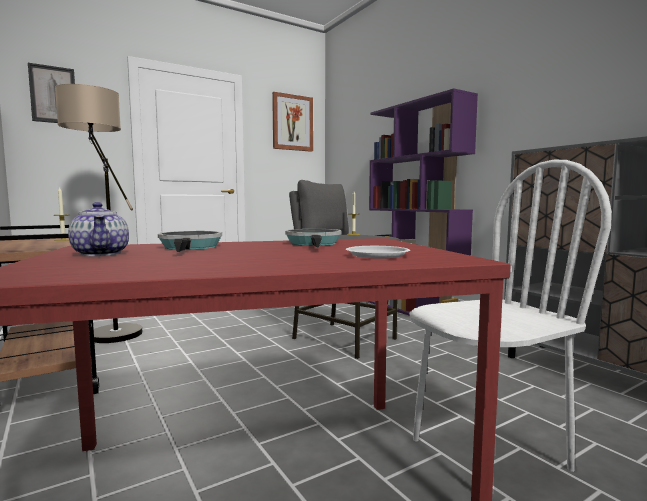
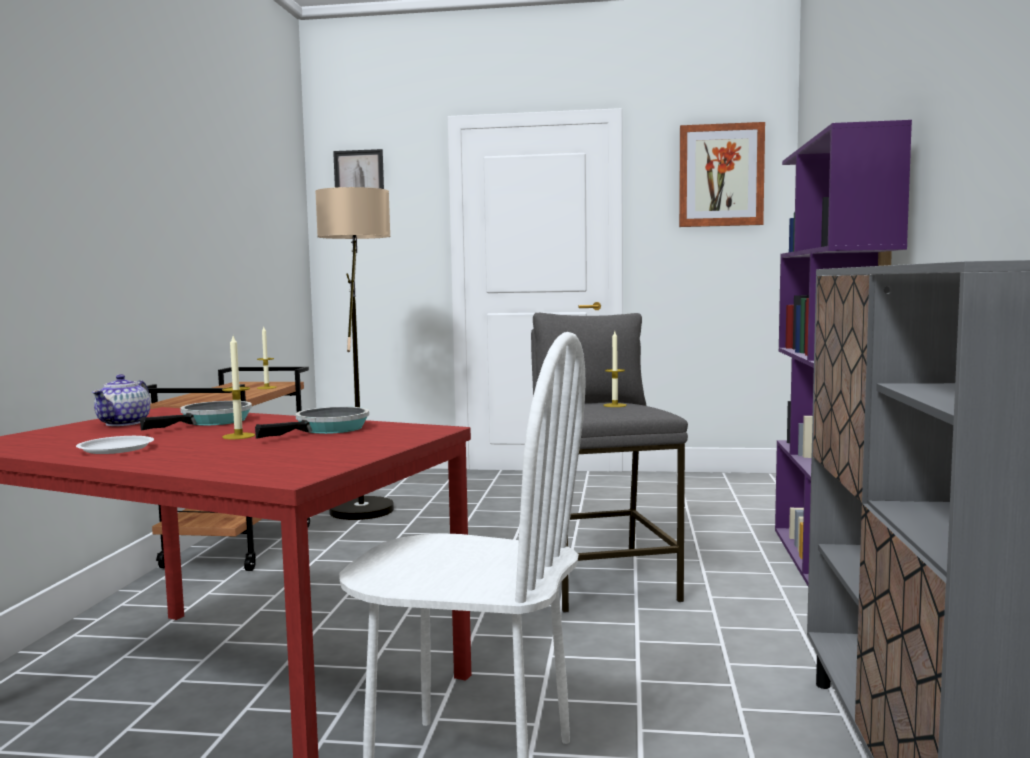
camera: 40 degrees right, 0 degrees up
(274, 250) = (238, 436): none -> candle
(377, 255) = (265, 457): white plate -> white plate (116, 449)

